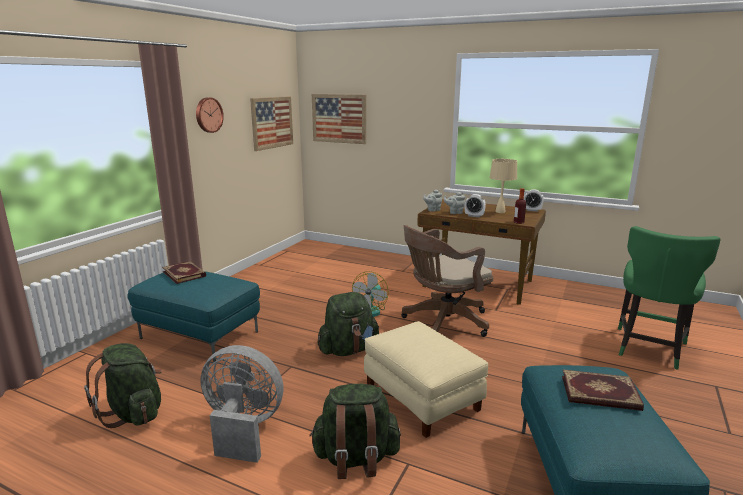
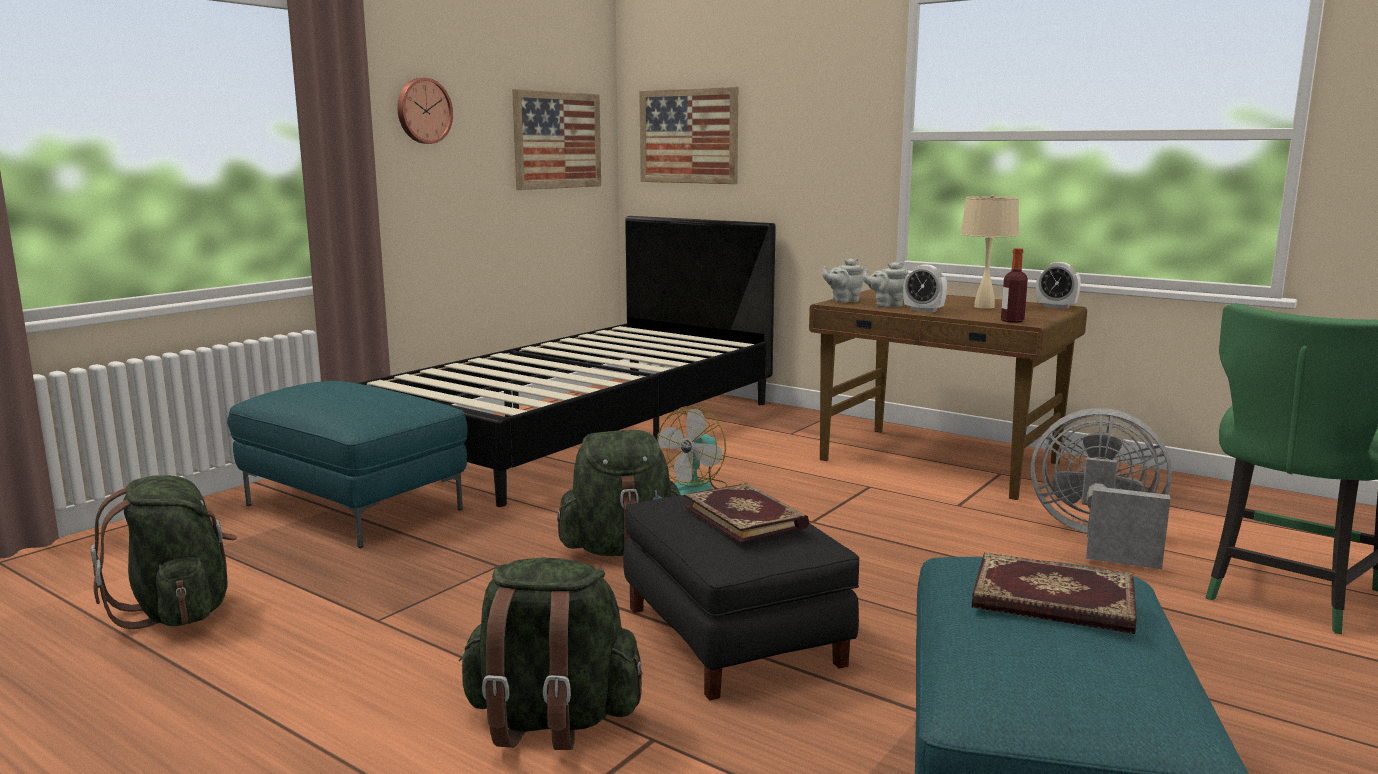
camera: 10 degrees right, 5 degrees down
(185, 274) = (334, 386): book -> book (746, 517)
(243, 428) = (360, 652): grey fan -> grey fan (1098, 539)
(299, 275) = (583, 430): none -> black bed
(422, 398) = (735, 636): beige ottoman -> black ottoman
(442, 322) = (835, 518): brown office chair -> none

